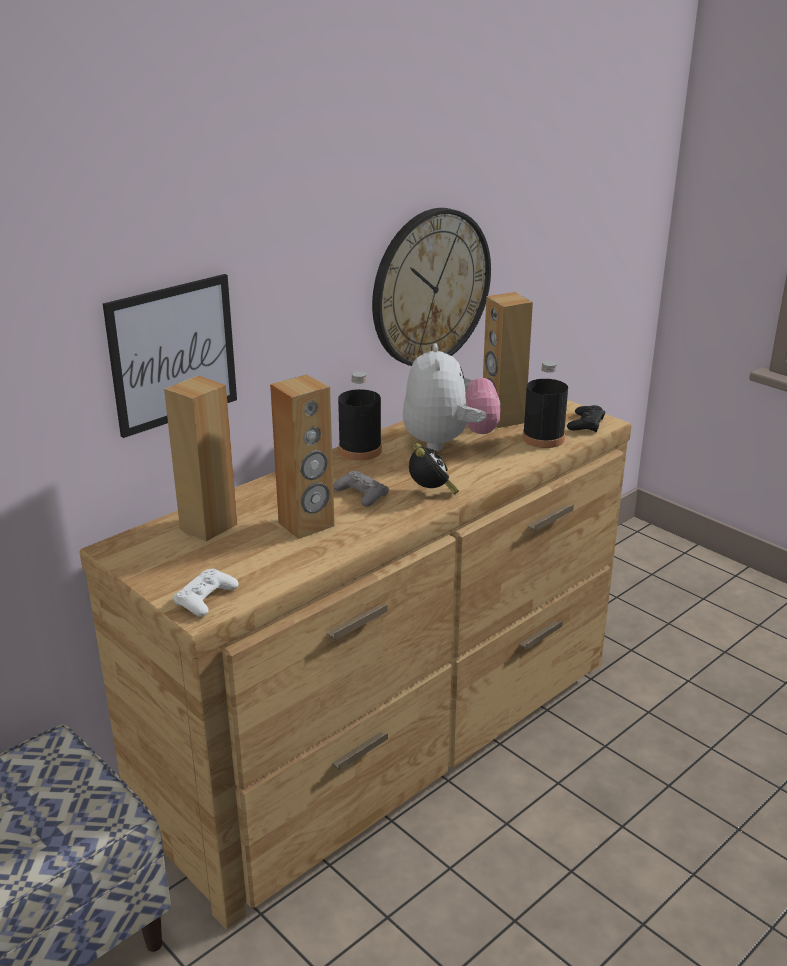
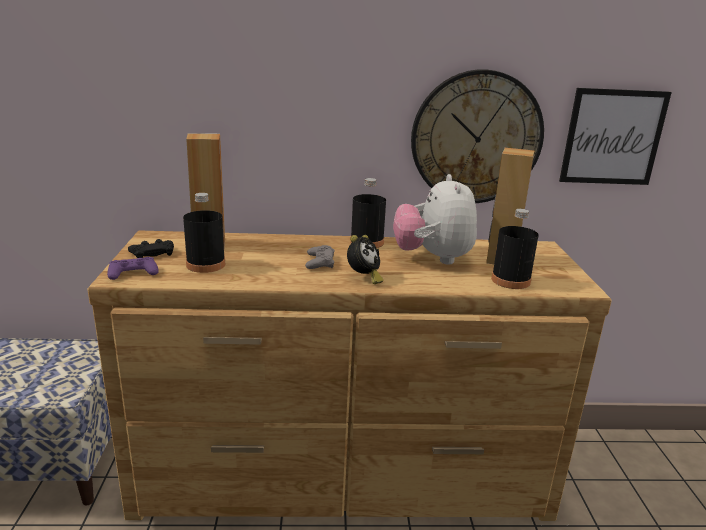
camera: 40 degrees right, 5 degrees down
(173, 354) = (225, 121): picture -> picture (612, 137)
(205, 598) = (133, 273): white game controller -> purple game controller
(259, 551) = (206, 265): none -> black bottle
(306, 525) = (256, 263): brown speaker -> none
(448, 442) = (433, 258): plush toy -> plush toy turned 135 degrees clockwise
(585, 424) = (566, 285): black game controller -> black game controller (152, 253)

